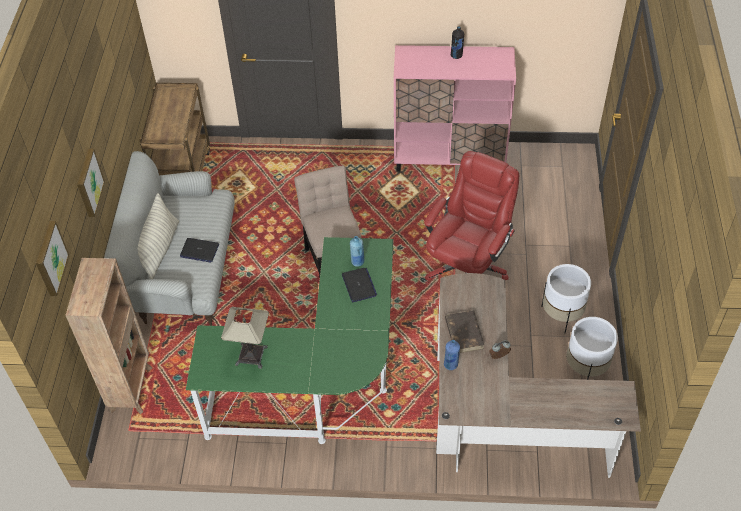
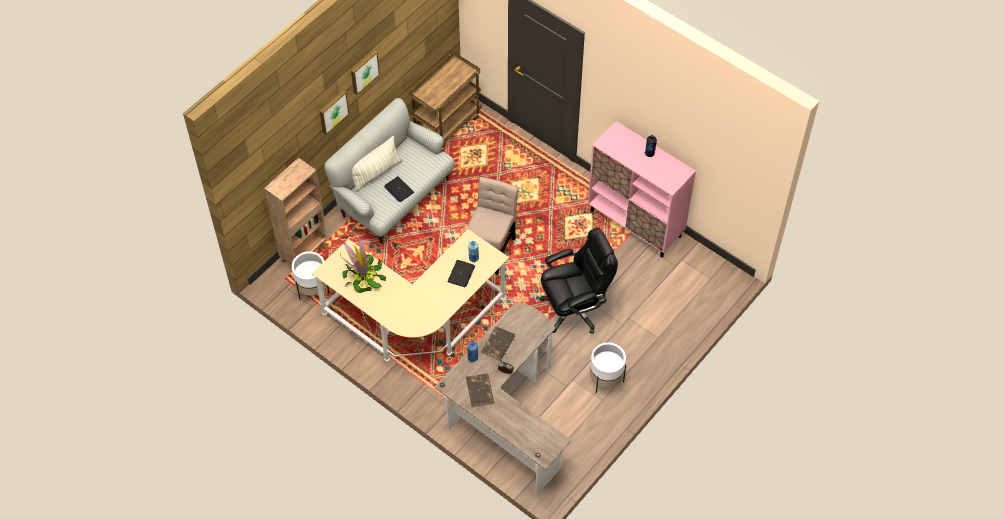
camera: 35 degrees right, 5 degrees up
(49, 258) = (268, 150): picture -> picture (363, 71)
(251, 355) = (363, 277): table lamp -> potted plant
(319, 382) = (415, 322): green desk -> beige desk
(467, 267) = (574, 308): red office chair -> black office chair
(492, 395) = (479, 391): none -> brown book
(585, 368) = (587, 423): white planter -> white planter (312, 289)

